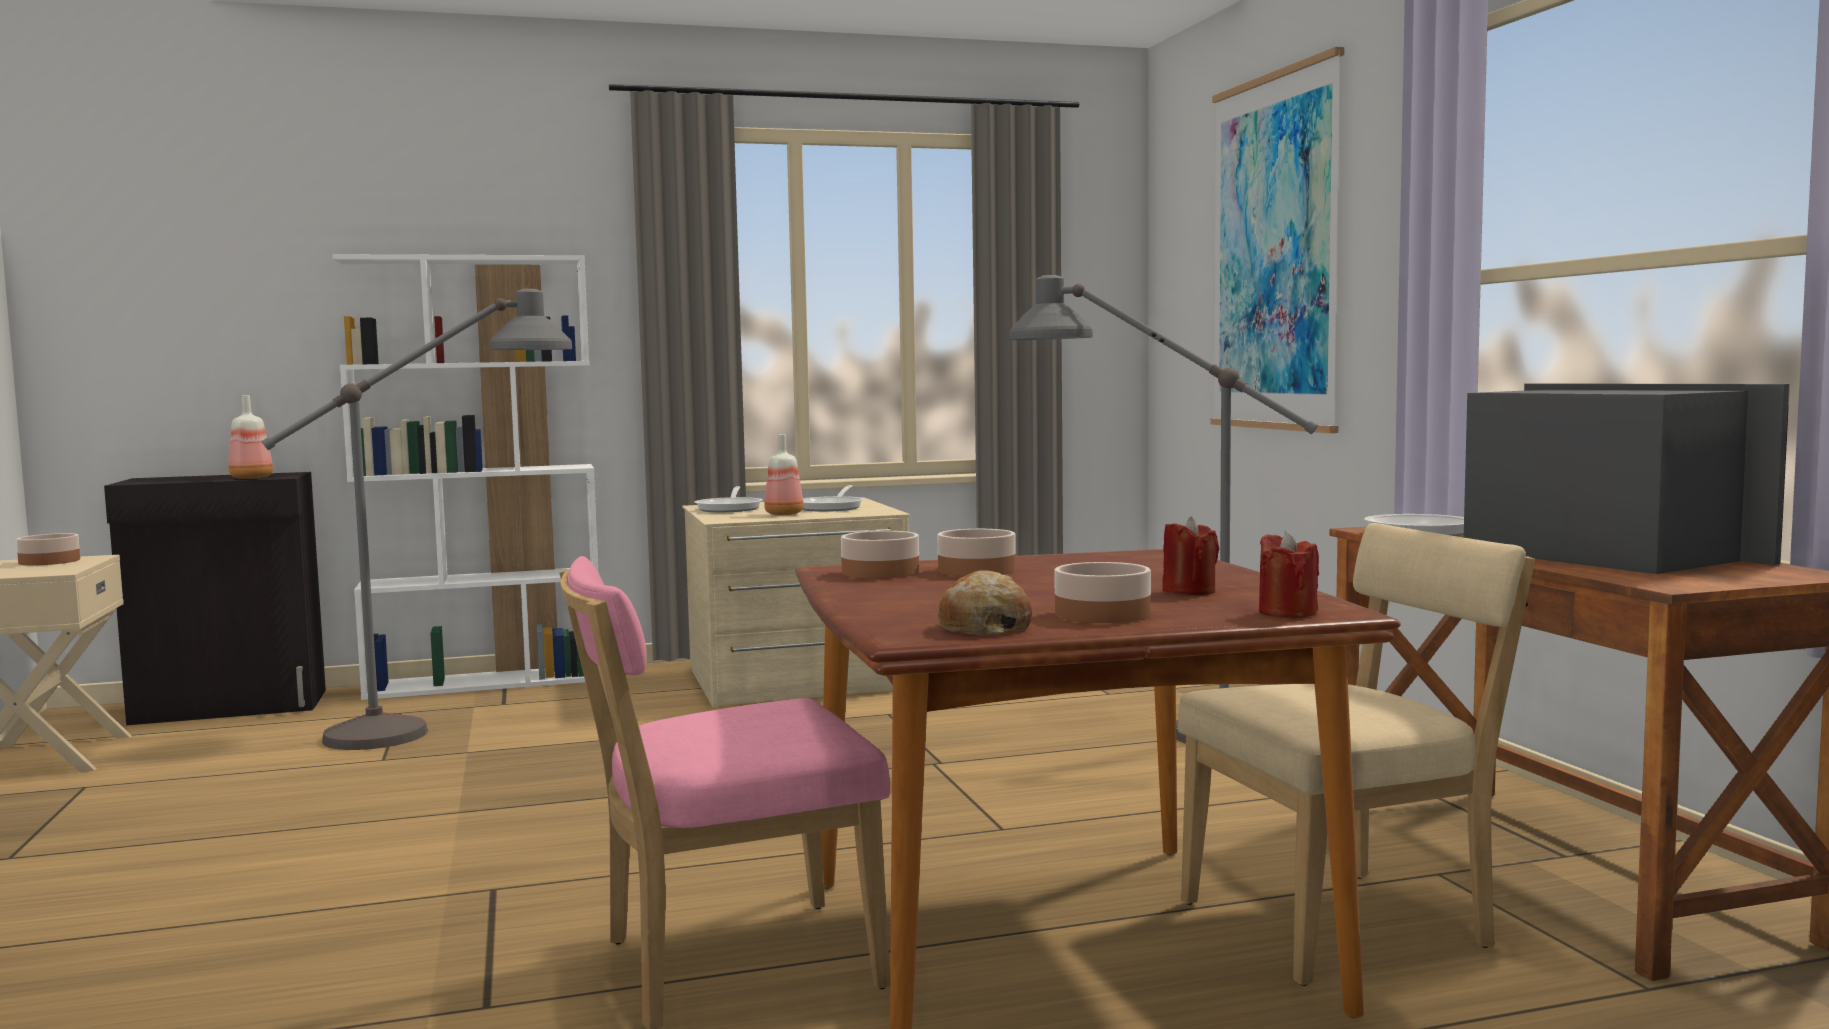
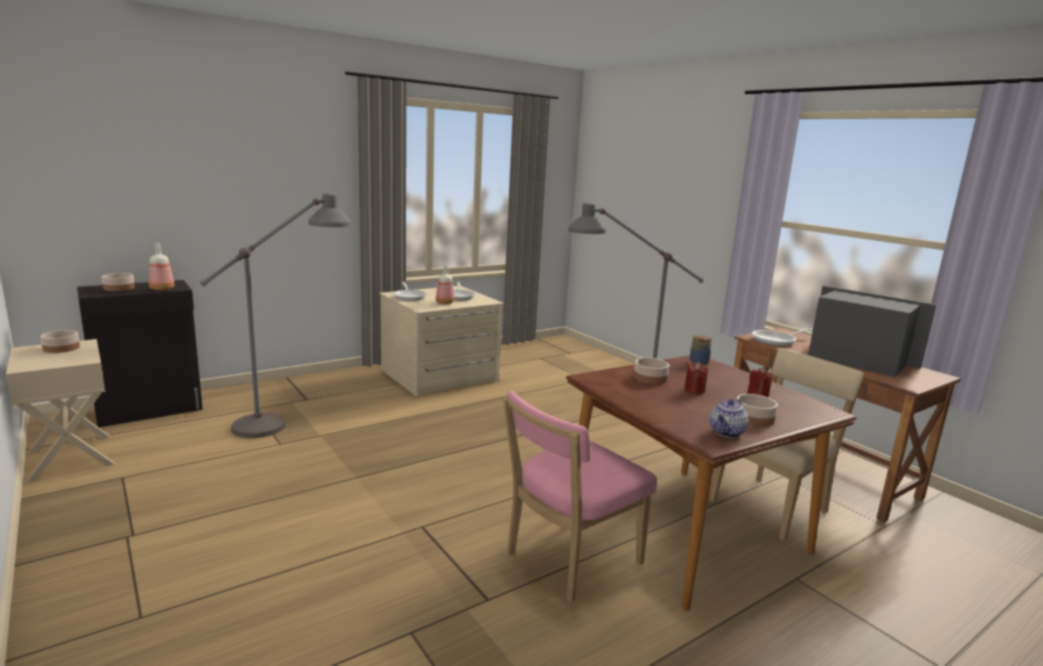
camera: 20 degrees left, 10 degrees up
(487, 682) = (283, 384): white bookcase -> none
(879, 572) = (613, 381): bowl -> bowl (118, 288)
(983, 627) = (726, 433): bread -> teapot
(1149, 555) = (698, 361): none -> jar
(1275, 253) = (658, 186): picture -> none
(1287, 613) = (816, 413): red candle -> red candle (694, 390)

